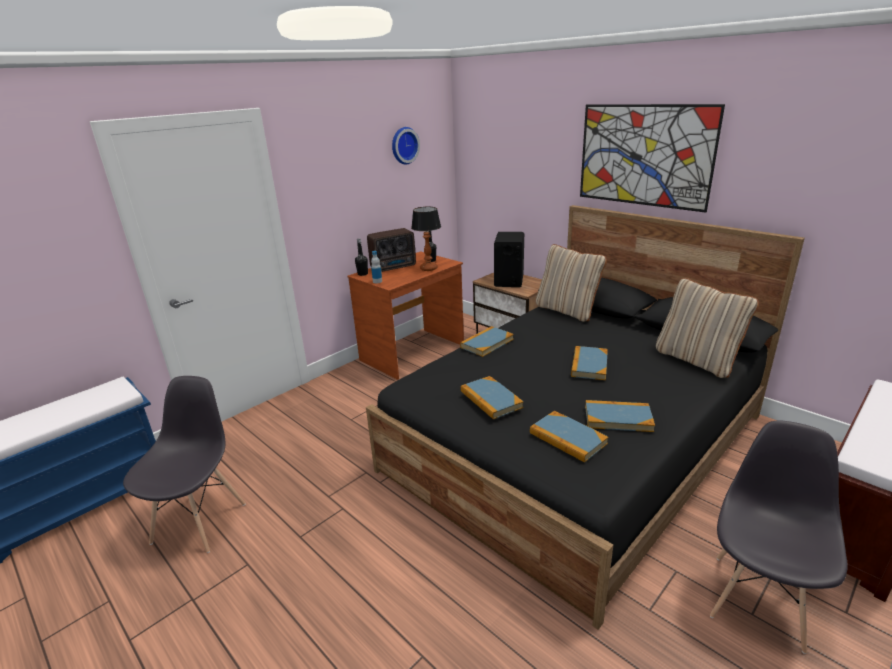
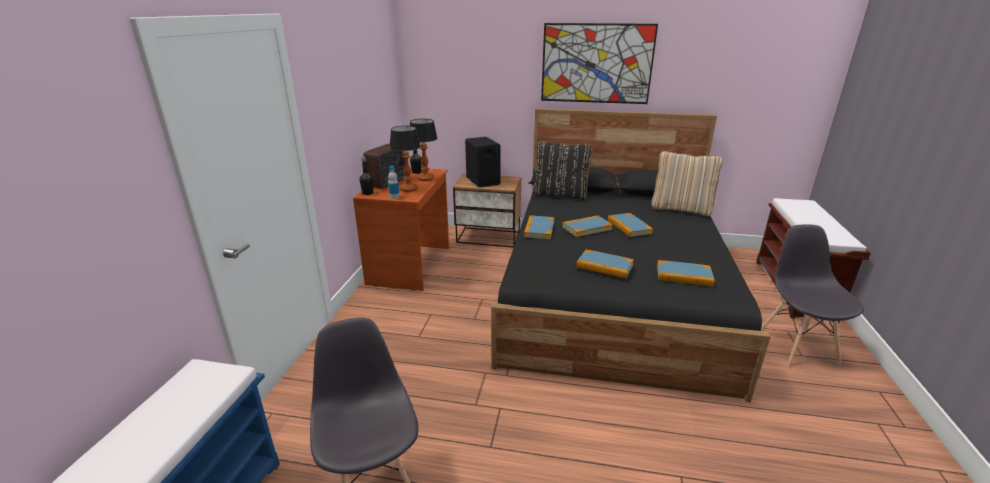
camera: 35 degrees left, 0 degrees up
(399, 276) = (408, 189): none -> table lamp
(403, 145) = (374, 61): wall clock -> none
(567, 311) = (560, 194): beige pillow -> black pillow
(618, 418) = (691, 255): book -> book (587, 228)

